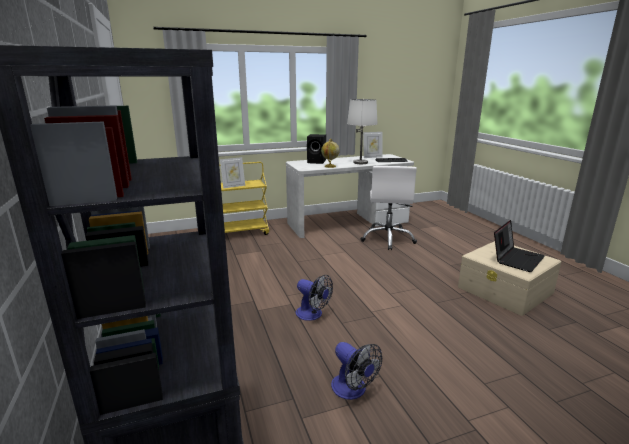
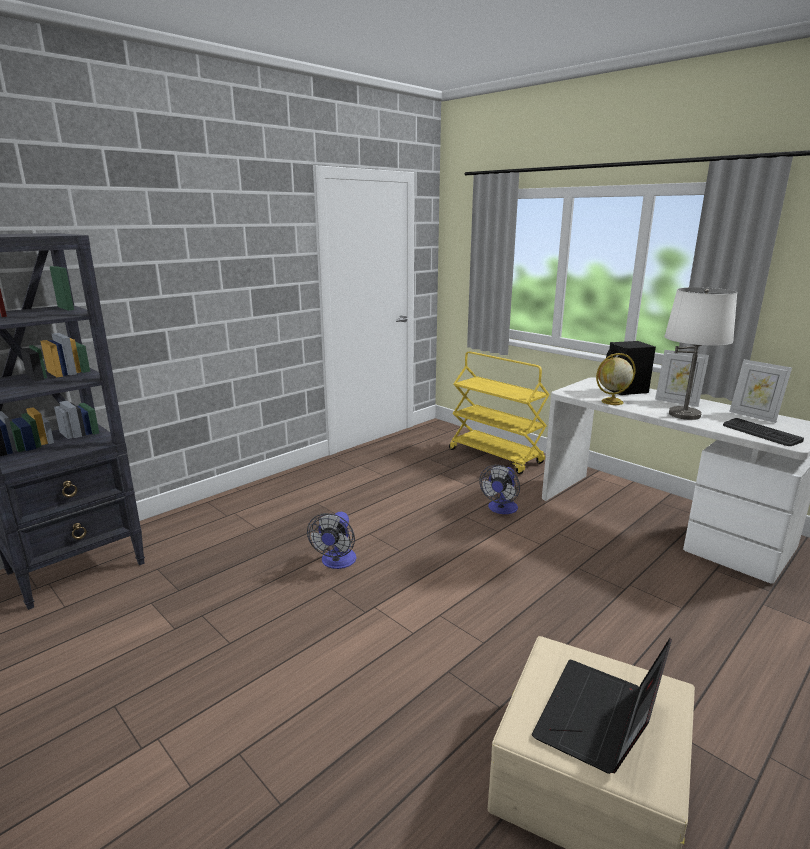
camera: 65 degrees right, 0 degrees up
(233, 186) = (496, 389): picture frame -> picture frame (677, 402)
(353, 390) = (198, 627): fan -> fan (501, 509)
(388, 239) = (649, 575): white office chair -> none
(516, 258) = (599, 720): laptop -> laptop turned 105 degrees clockwise

